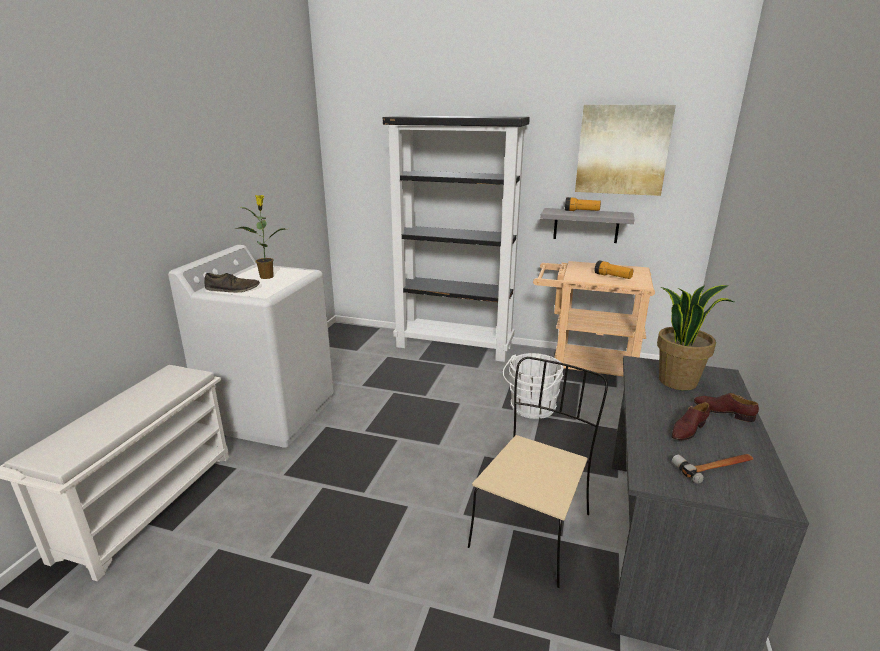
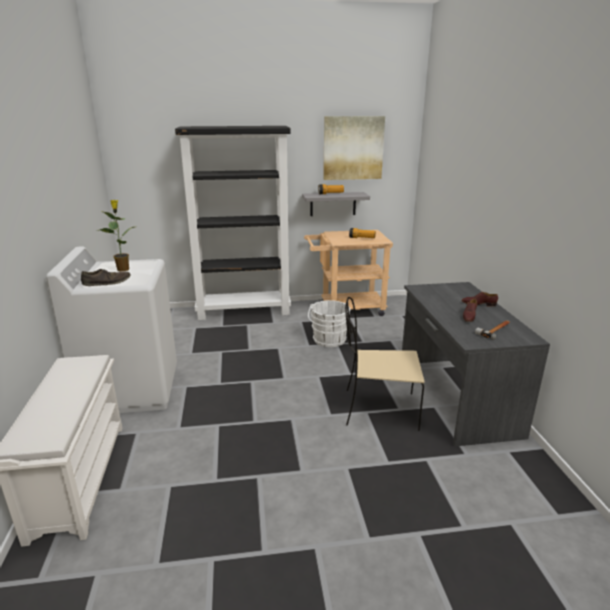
camera: 25 degrees left, 0 degrees up
(532, 528) = (378, 409): beige chair -> beige chair turned 90 degrees counterclockwise
(677, 381) = (444, 293): potted plant -> none

